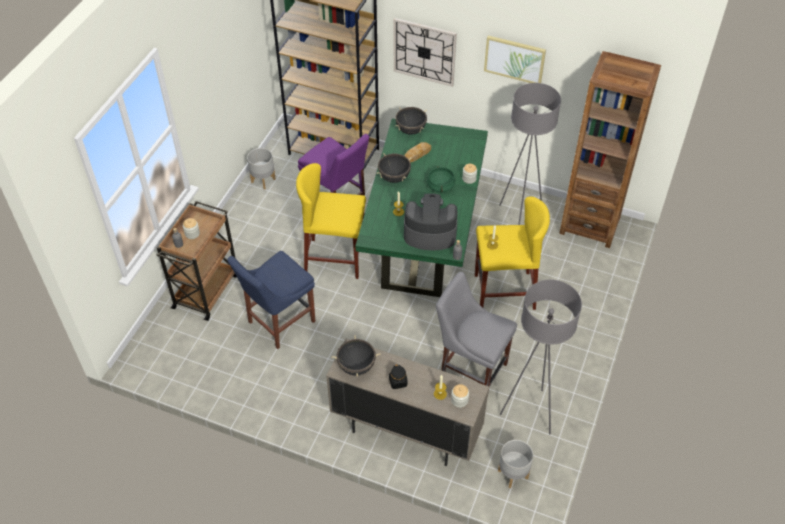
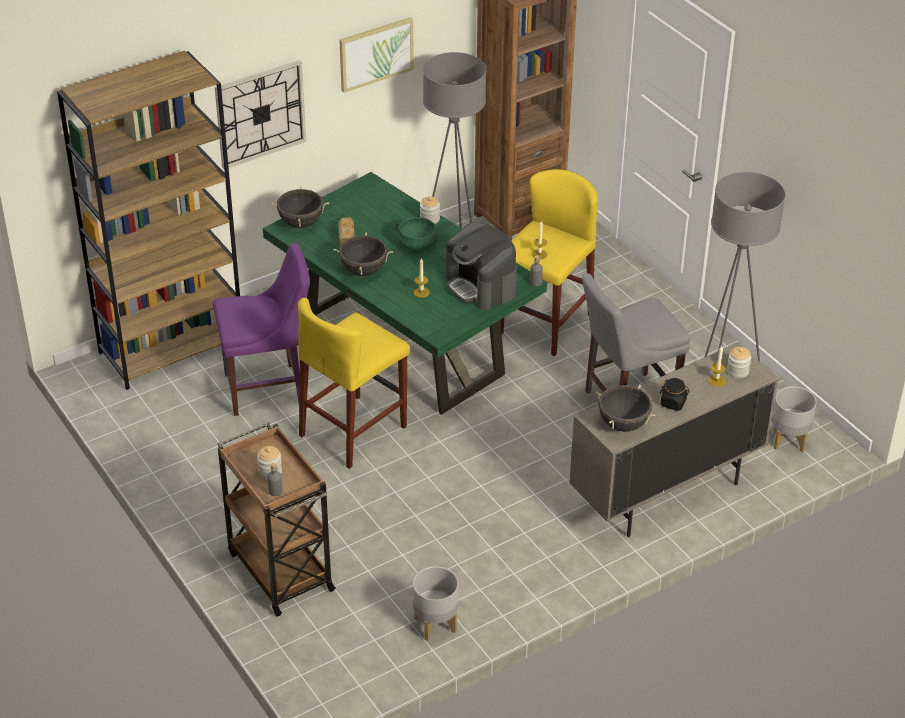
camera: 55 degrees left, 10 degrees down
(263, 180) = (145, 433): grey planter -> grey planter (435, 625)
(278, 323) = (404, 527): blue chair -> none
(429, 234) = (481, 285): coffee machine -> coffee machine turned 75 degrees counterclockwise

